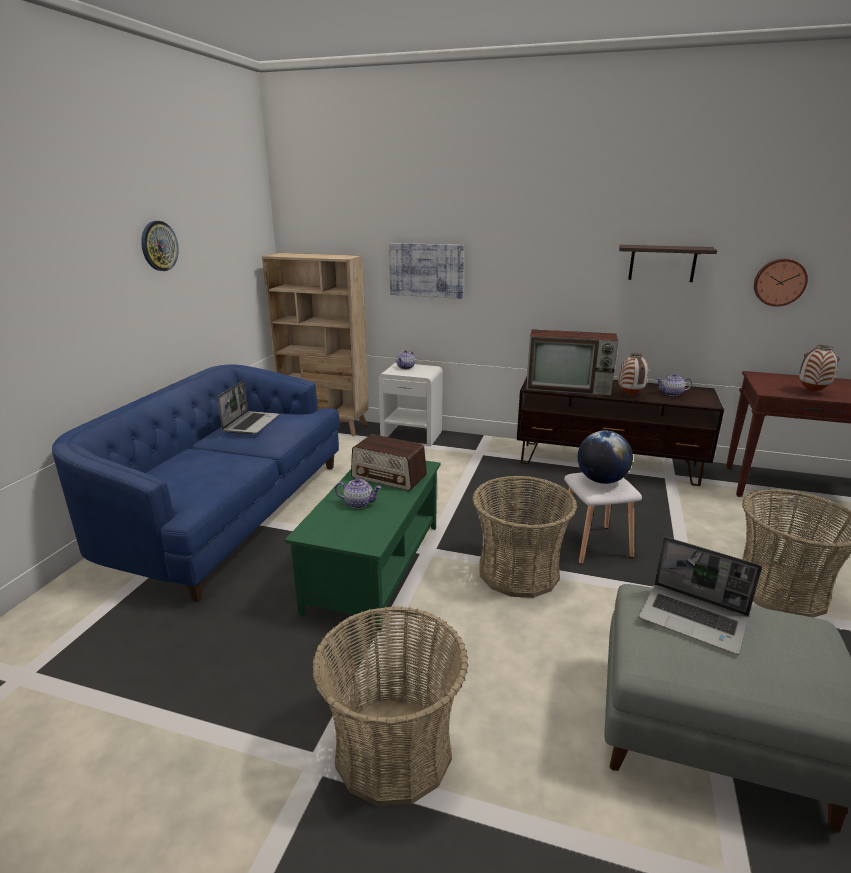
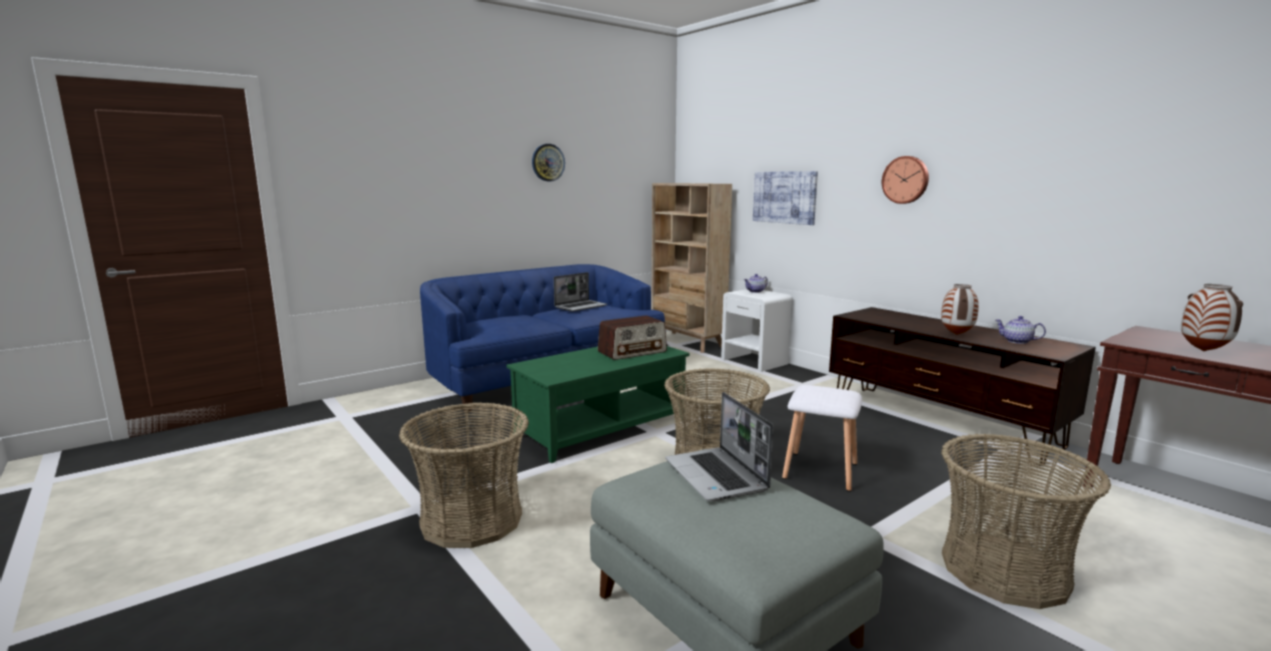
camera: 35 degrees right, 10 degrees down
(358, 503) = (584, 359): teapot -> none
(389, 477) = (632, 352): radio -> radio turned 90 degrees counterclockwise
(569, 387) = (893, 321): television -> none
(601, 480) = (823, 392): globe -> none
(662, 263) = (1024, 184): shelf -> none
(779, 282) = (1190, 206): wall clock -> wall clock (906, 180)

